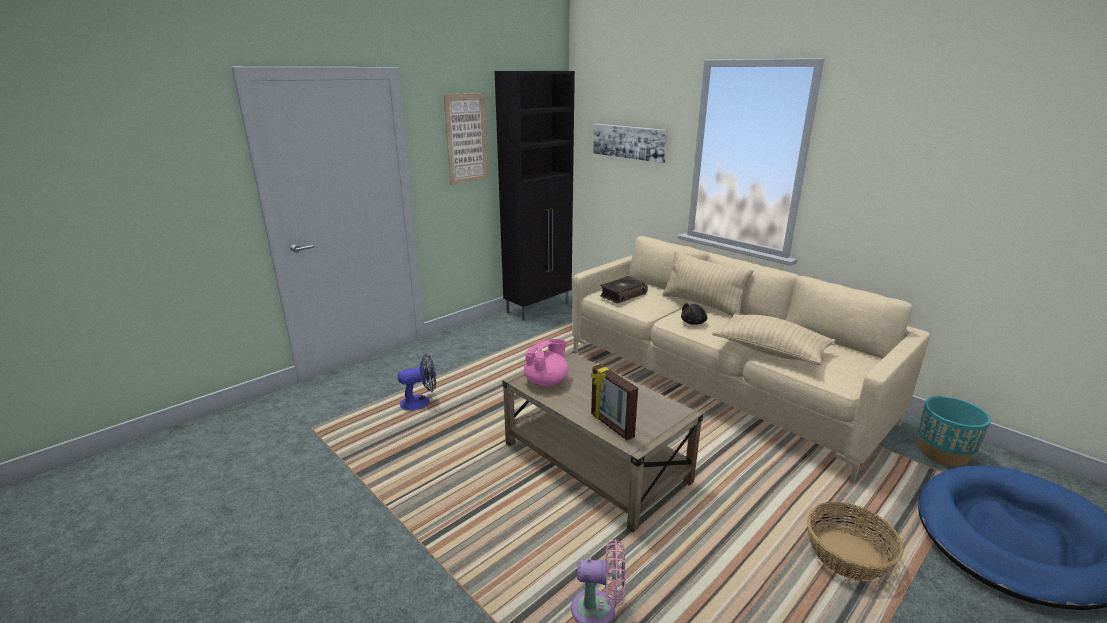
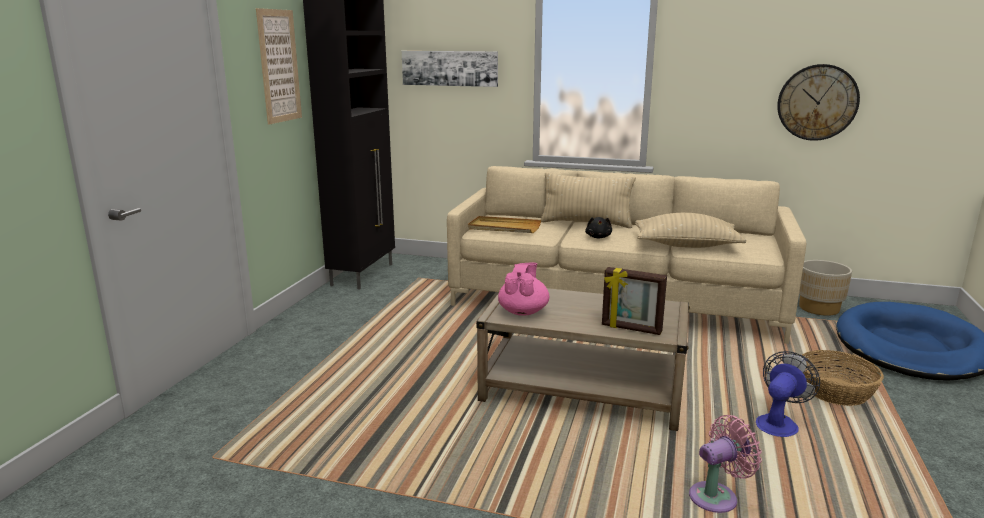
camera: 30 degrees left, 5 degrees down
(420, 402) = (331, 392): fan -> fan (779, 422)
(622, 295) = (504, 228): book -> beige tray
(943, 453) = (819, 308): turquoise planter -> beige planter
(994, 217) = (817, 102): none -> wall clock

